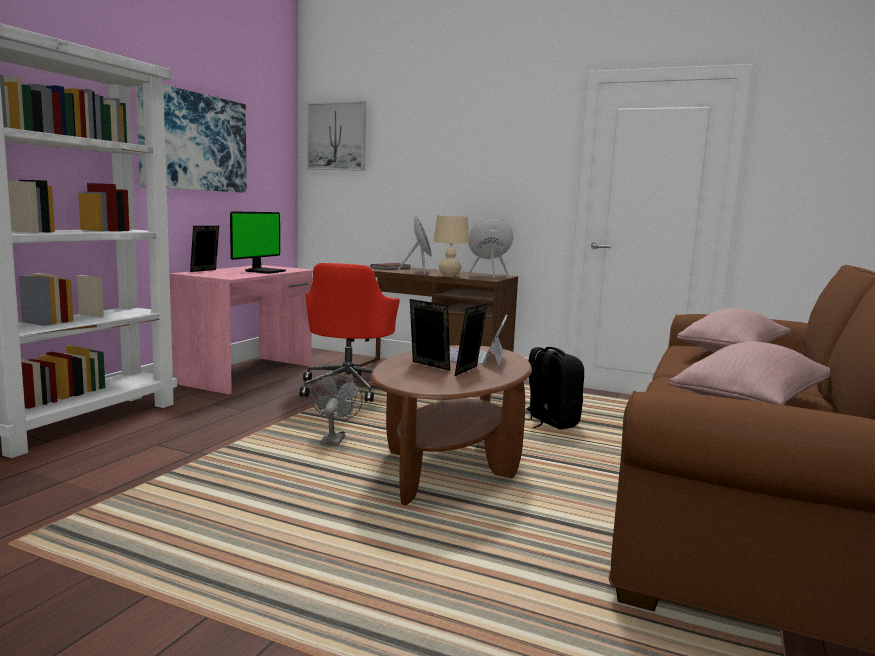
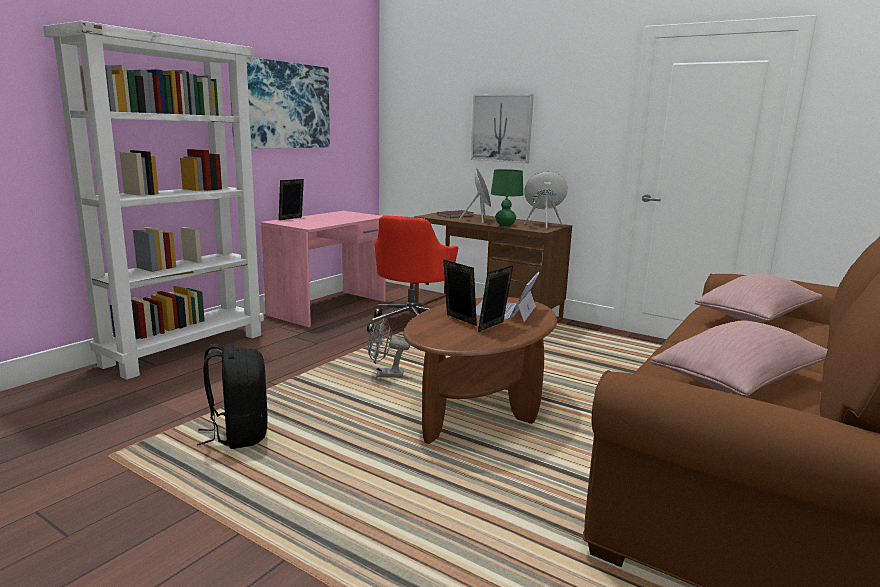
camera: 10 degrees right, 5 degrees up
(264, 271) = (342, 219): monitor -> none
(333, 439) = (385, 375): grey fan -> grey fan turned 105 degrees counterclockwise
(337, 136) = (412, 92): picture -> picture (502, 128)
(449, 276) = (505, 225): beige table lamp -> green table lamp
(550, 422) = (586, 368): black backpack -> black backpack (238, 434)

